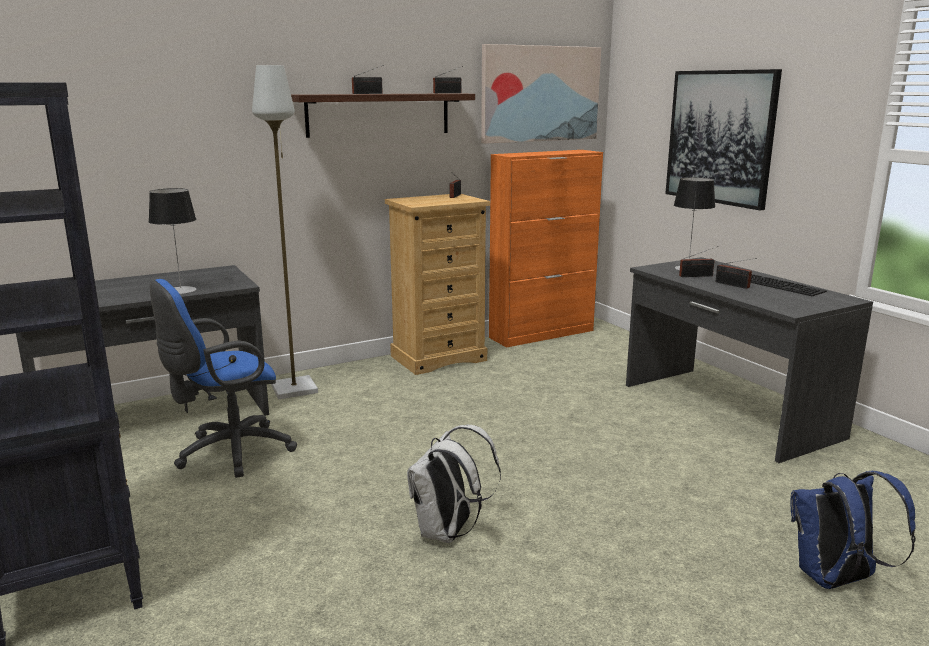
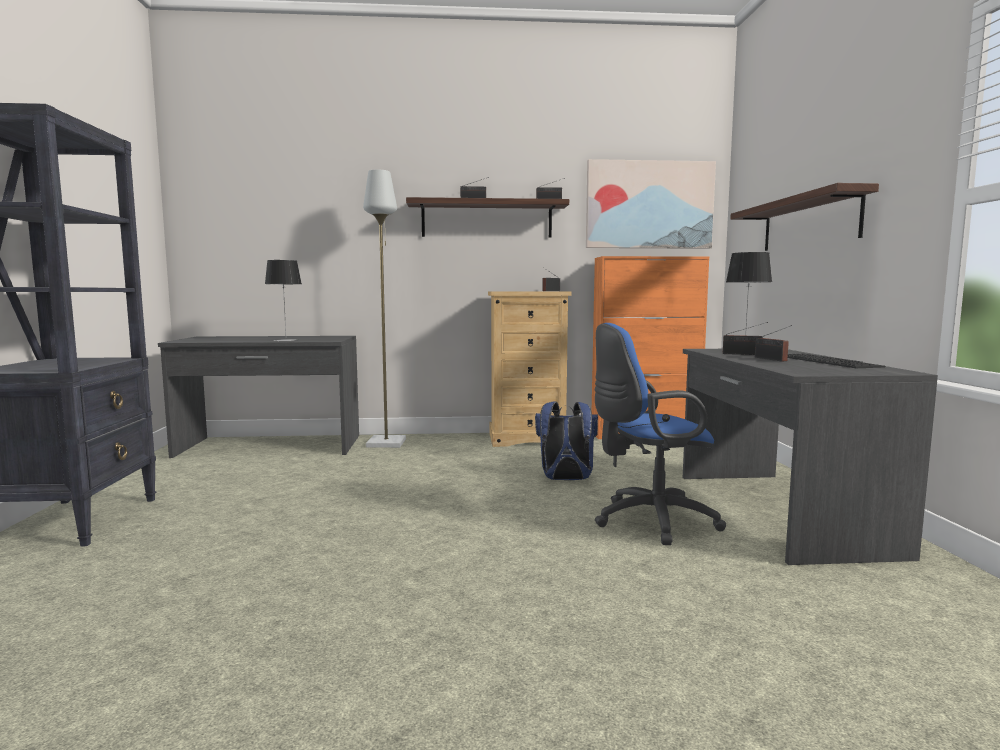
camera: 25 degrees right, 10 degrees down
(229, 453) = (284, 471): blue office chair -> blue office chair (649, 521)
(448, 532) = (362, 550): white backpack -> none
(720, 137) = (809, 223): picture -> shelf
(835, 580) = (728, 691): blue backpack -> blue backpack (565, 480)

